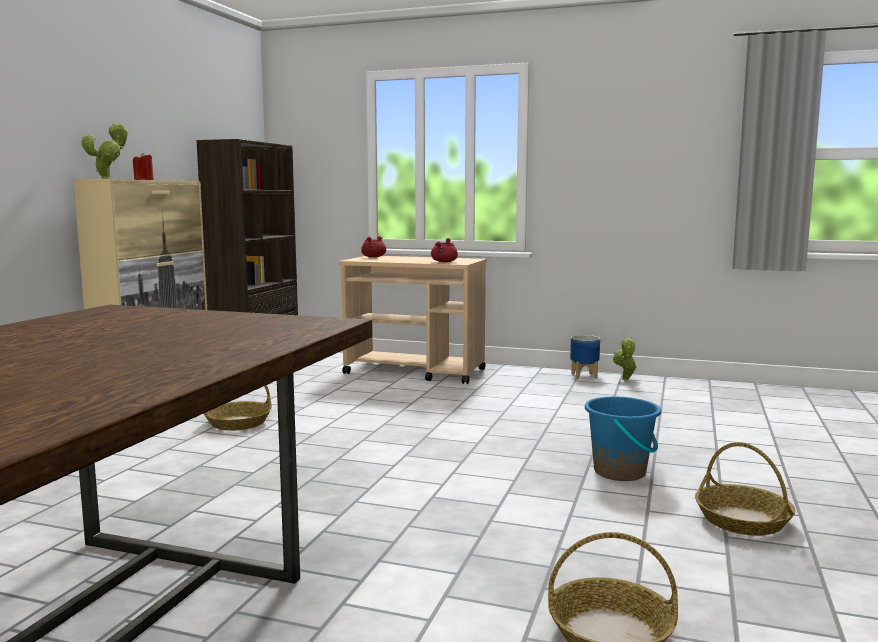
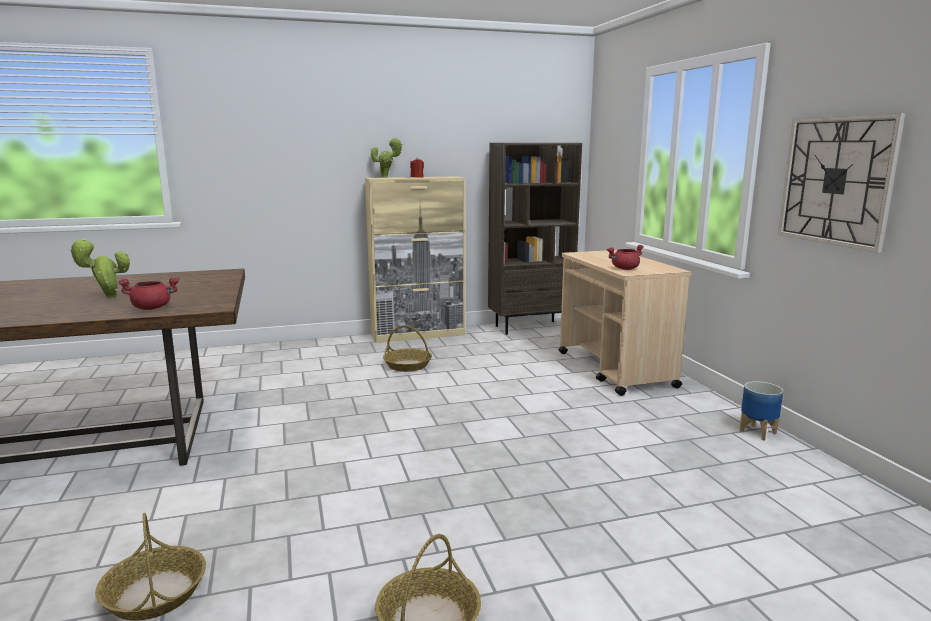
camera: 55 degrees right, 5 degrees up
(373, 257) = (608, 252): red cooking pot -> red cooking pot (152, 308)
(612, 169) = (836, 181): none -> wall clock
(620, 472) = (485, 522): blue bucket -> none
(625, 380) = (792, 455): potted plant -> potted plant (107, 297)

